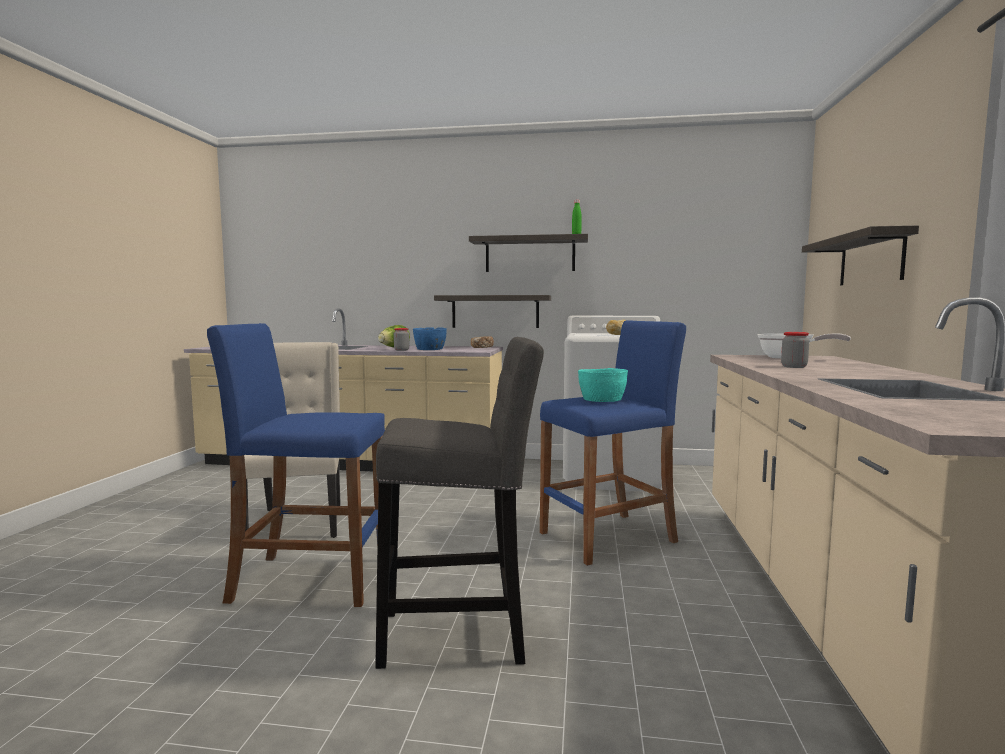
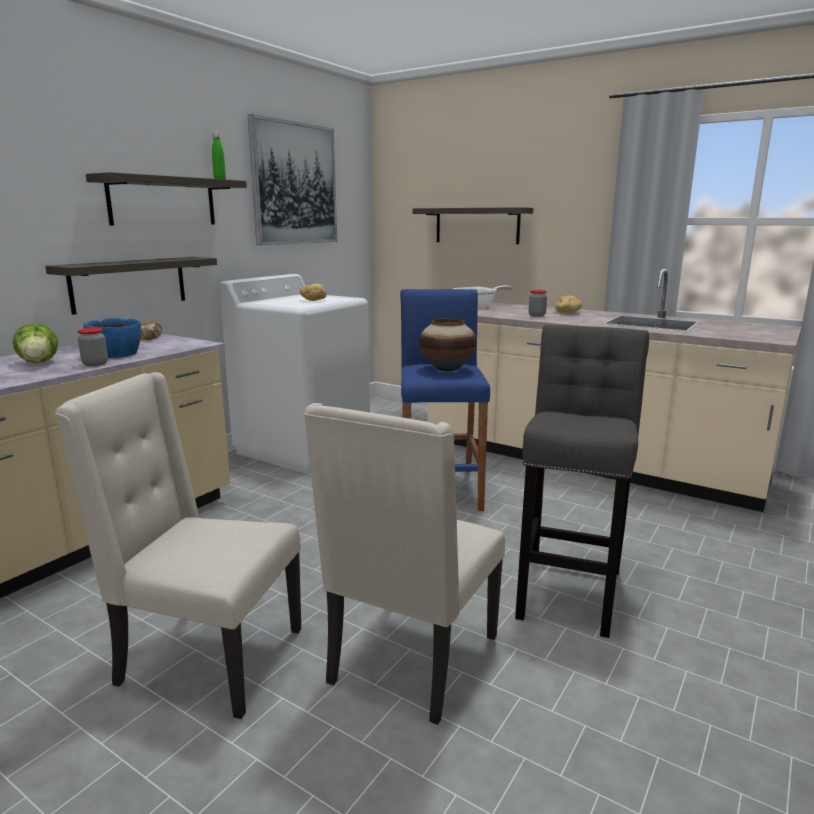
camera: 65 degrees left, 10 degrees up
(310, 579) = (411, 661): blue stool -> beige chair
(601, 400) = (446, 369): turquoise bowl -> vase
(675, 234) = (294, 184): none -> picture
(860, 370) = (567, 312): none -> bread

